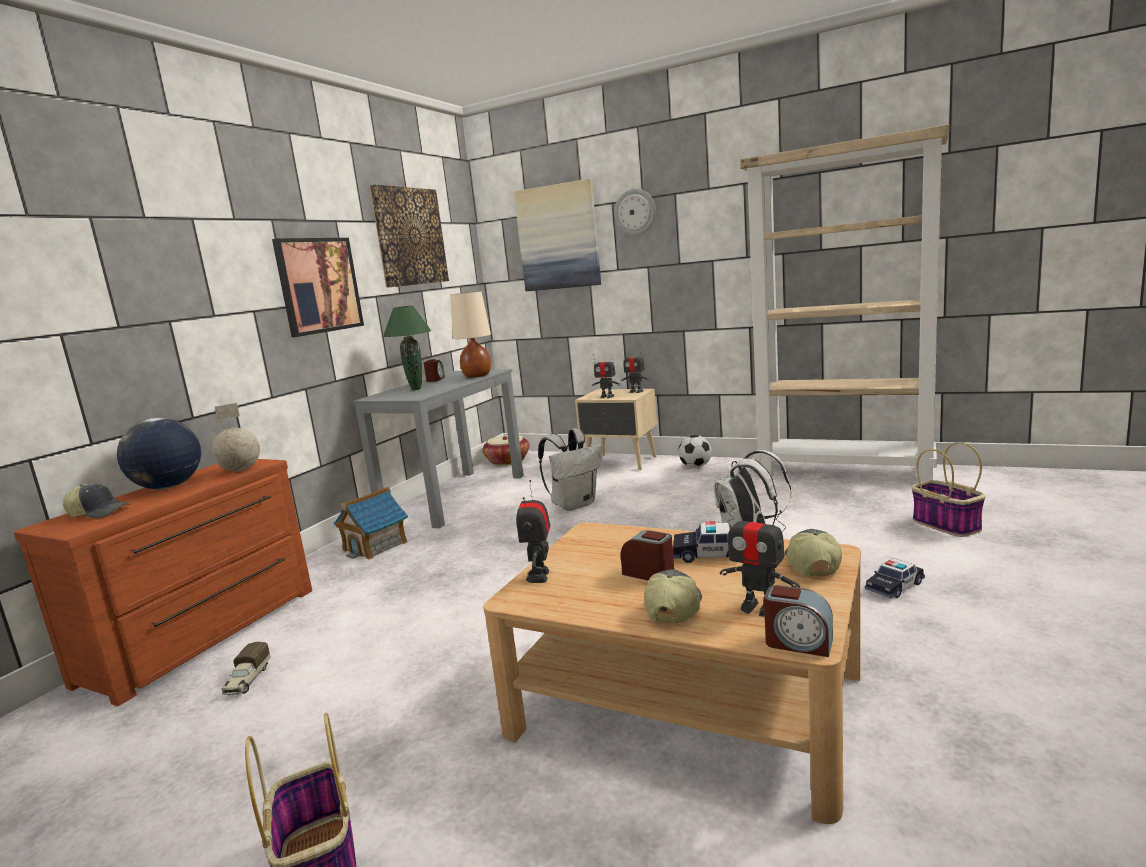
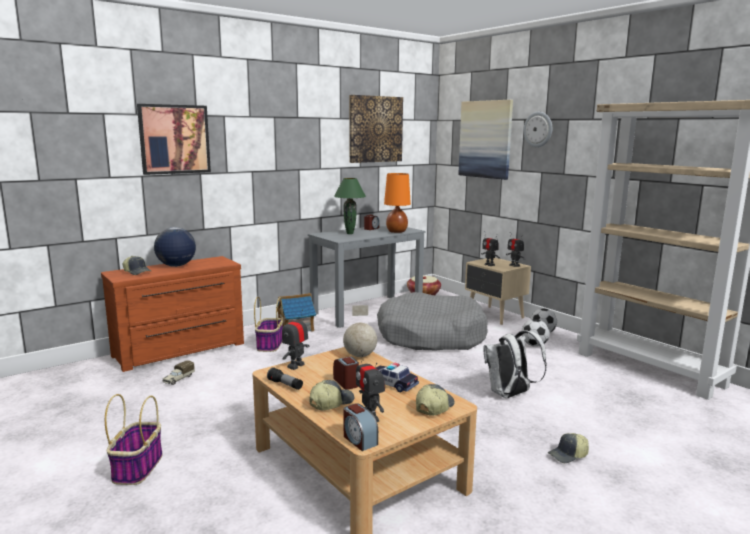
camera: 25 degrees right, 0 degrees up
(241, 470) = (215, 264): globe -> globe (360, 355)
(318, 285) = (298, 158): picture -> picture (174, 139)
(477, 376) = (397, 232): beige table lamp -> orange table lamp
(566, 607) = (285, 385): none -> flashlight
(574, 504) = (431, 336): white backpack -> grey dog bed
(703, 481) = (534, 345): none -> football
(895, 586) = (568, 455): toy car -> cap
(944, 525) = (670, 430): basket -> basket (269, 344)

